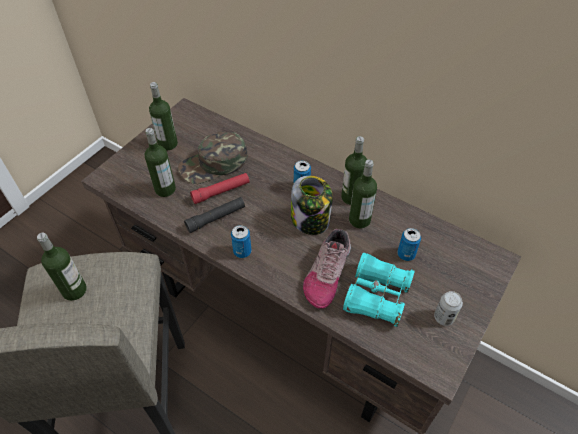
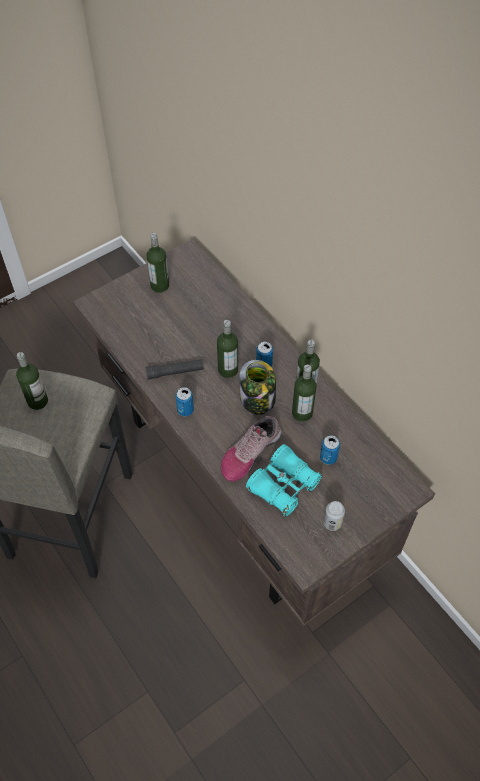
camera: 20 degrees right, 5 degrees up
(165, 189) = (141, 331): bottle -> bottle (228, 370)
(214, 164) = (193, 318): green cap -> none
(221, 192) = (189, 348): red flashlight -> none

